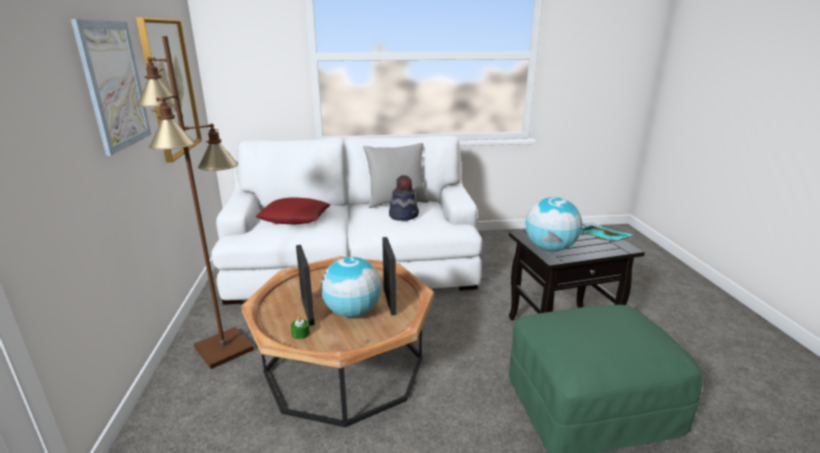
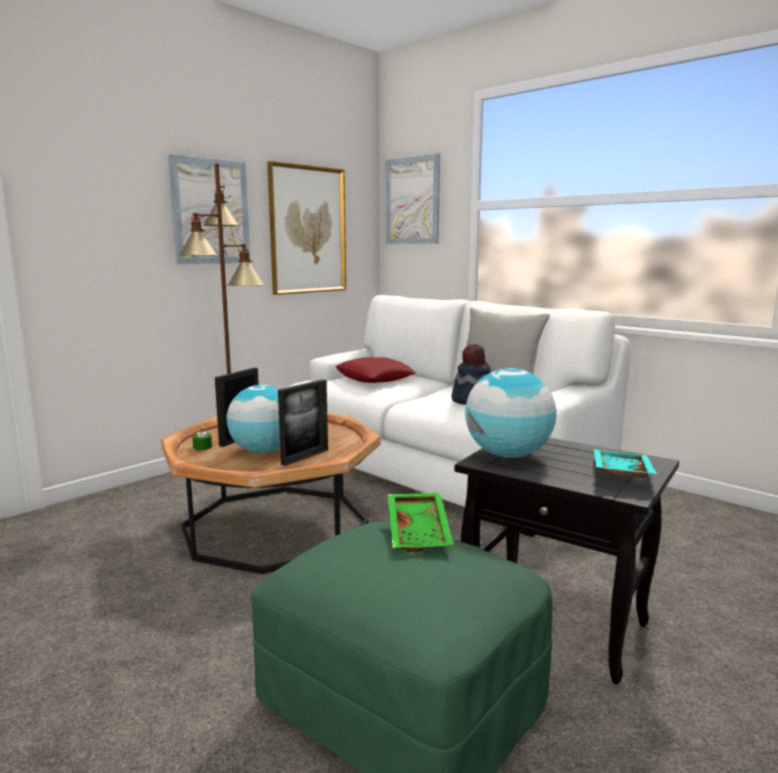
camera: 50 degrees right, 10 degrees down
(241, 49) = (412, 201): none -> picture
(582, 311) = (420, 531): none -> green tray

